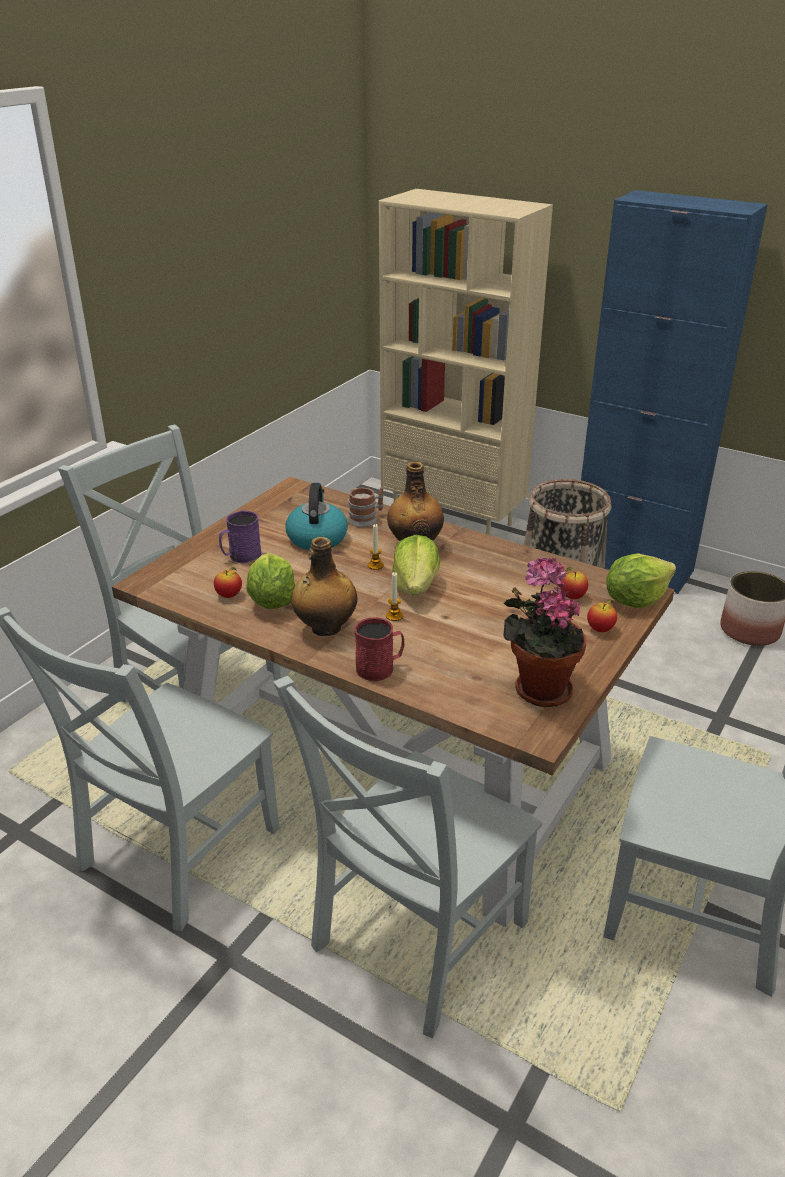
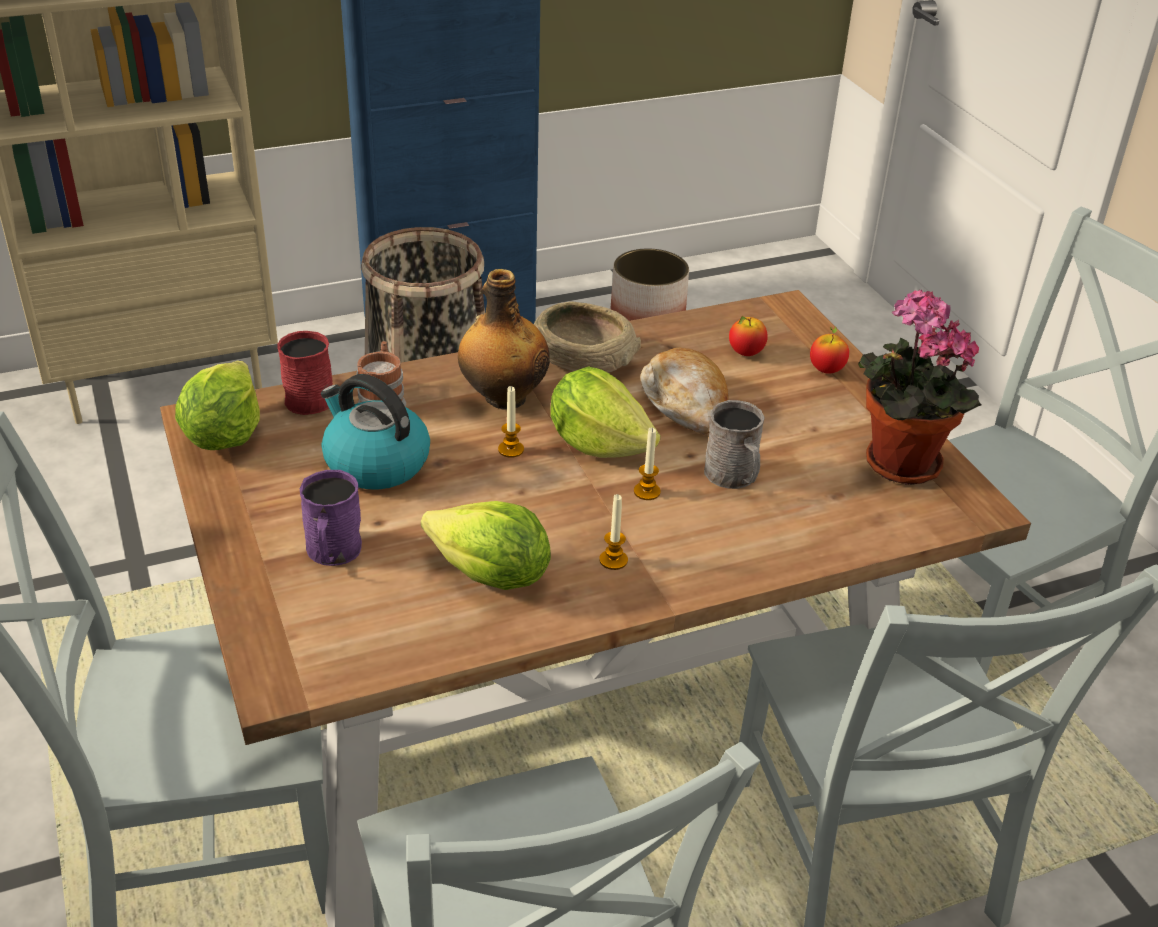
camera: 55 degrees left, 5 degrees up
(229, 595) = (428, 610): apple -> none
(325, 628) = (613, 560): bottle -> candle
(380, 668) = (749, 557): red mug -> red mug (312, 396)
(445, 637) = (734, 477): none -> grey mug
(485, 552) = (583, 358): none -> beige bowl
(492, 597) = (686, 402): none -> bread
(635, 600) = (794, 320): lettuce -> lettuce (224, 435)

